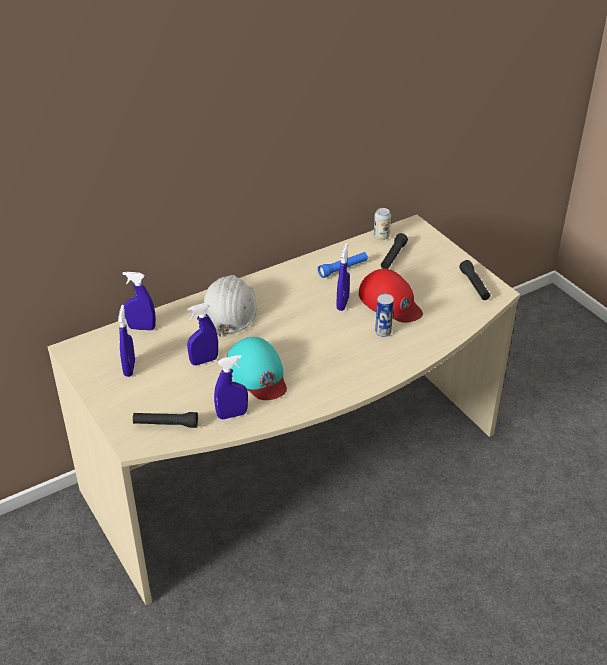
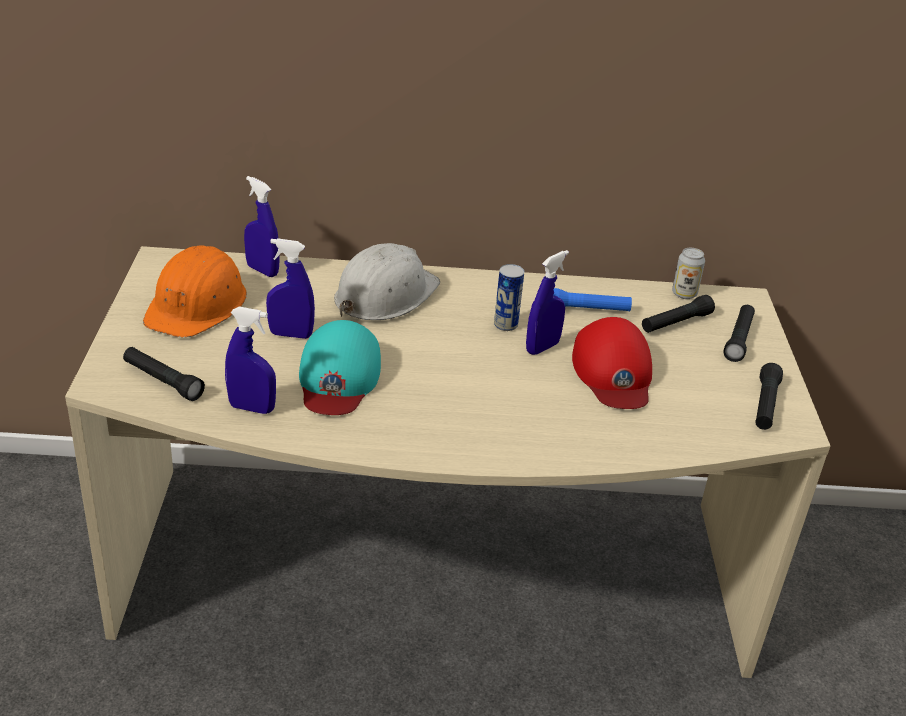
camera: 30 degrees right, 5 degrees down
(129, 368) = (197, 305): blue spray bottle -> orange hard hat
(383, 332) = (562, 404): can -> can (505, 325)
(431, 252) = (738, 339): none -> black flashlight

